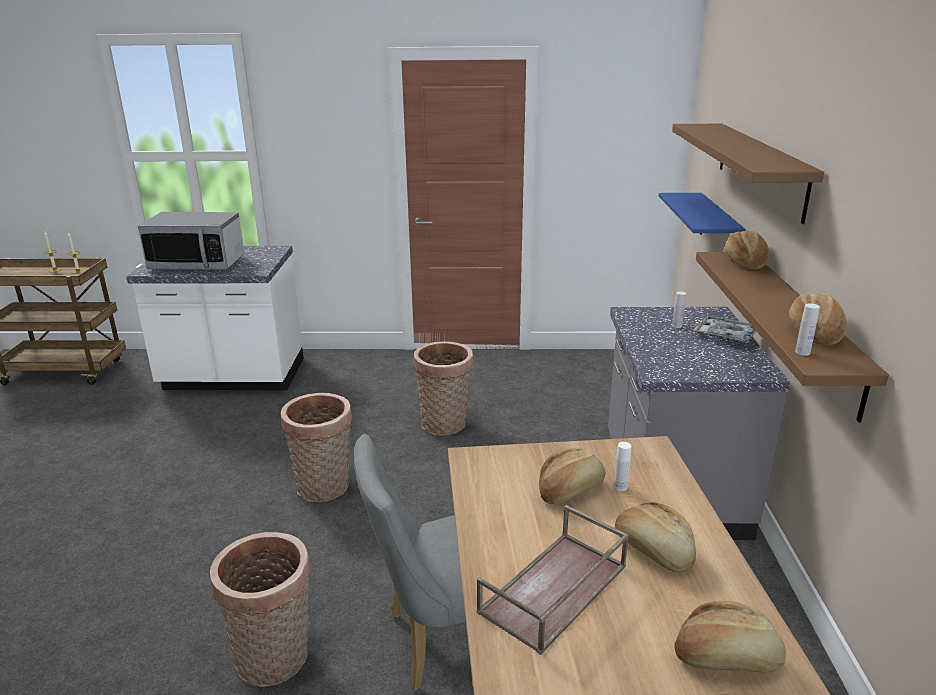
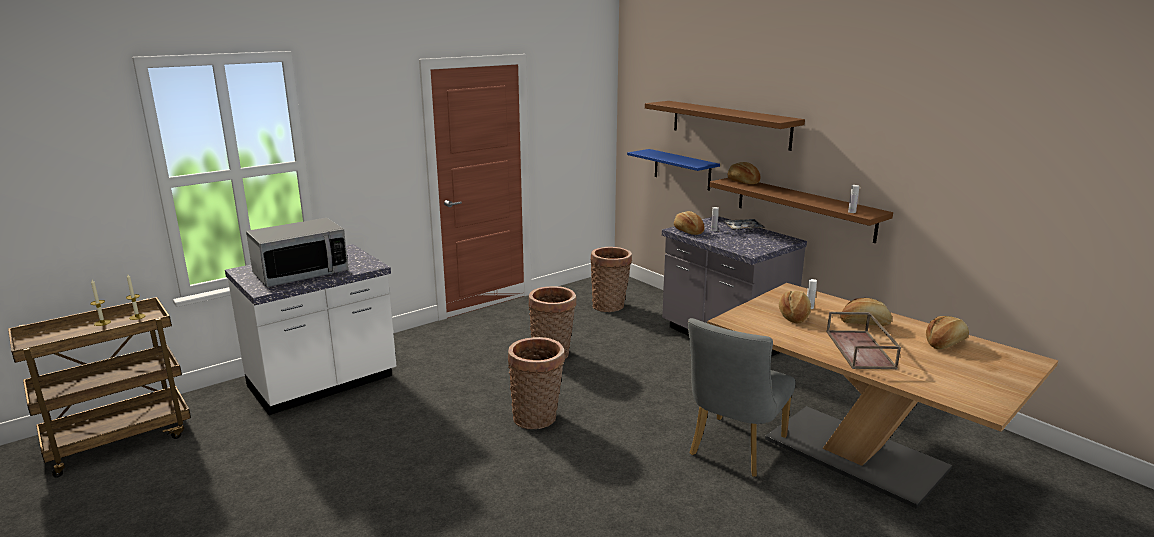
camera: 40 degrees left, 5 degrees down
(276, 660) = (667, 505): basket -> basket (610, 306)
(814, 333) = (839, 204): bread -> bread (688, 231)

